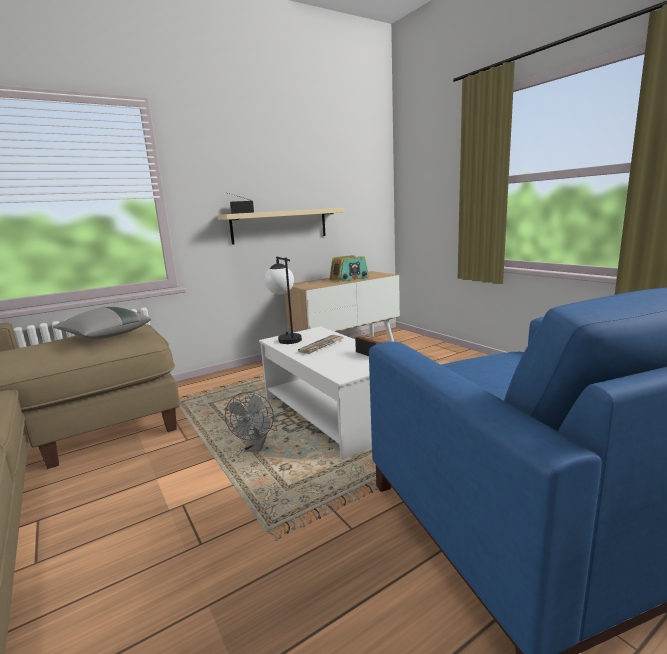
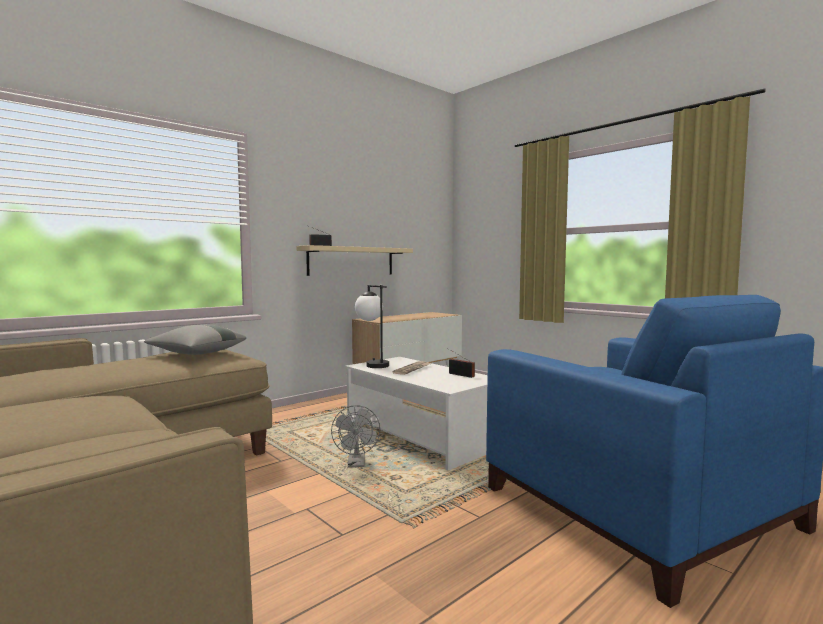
camera: 10 degrees left, 10 degrees down
(349, 278) = (415, 316): radio -> none

